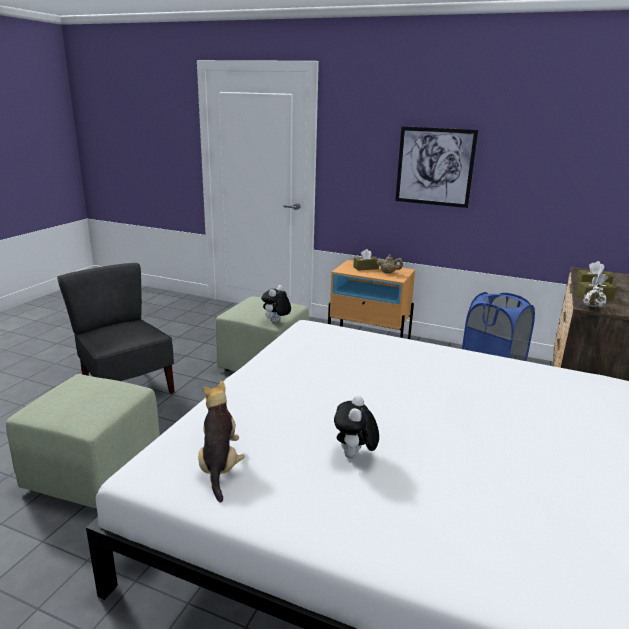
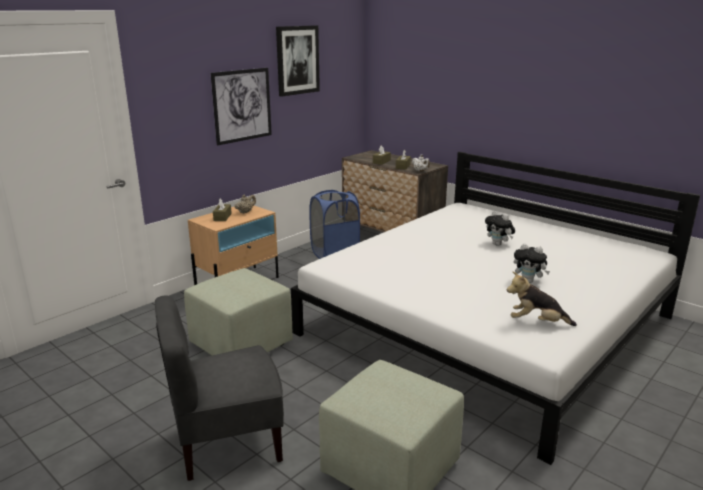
camera: 70 degrees left, 0 degrees up
(276, 322) = (275, 285): plush toy -> plush toy (498, 244)
(529, 126) = (297, 60): none -> picture

